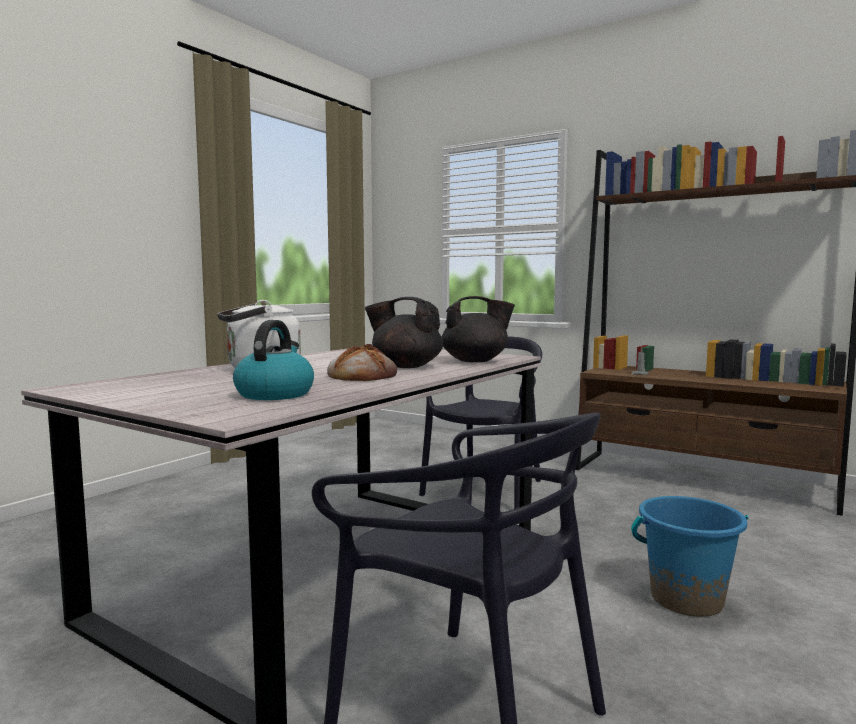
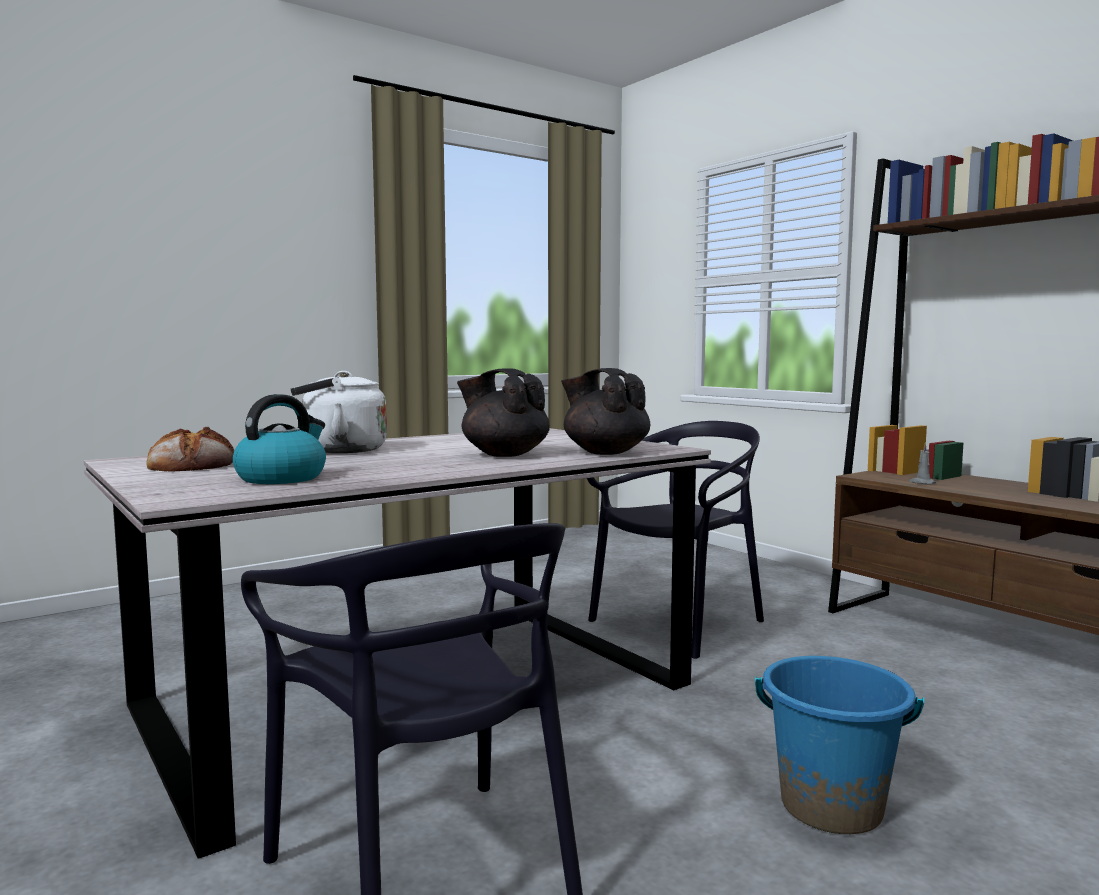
camera: 20 degrees right, 0 degrees up
(362, 375) = (426, 463): bread -> bread (193, 465)
(475, 361) = (605, 452): black teapot -> black teapot turned 150 degrees counterclockwise

